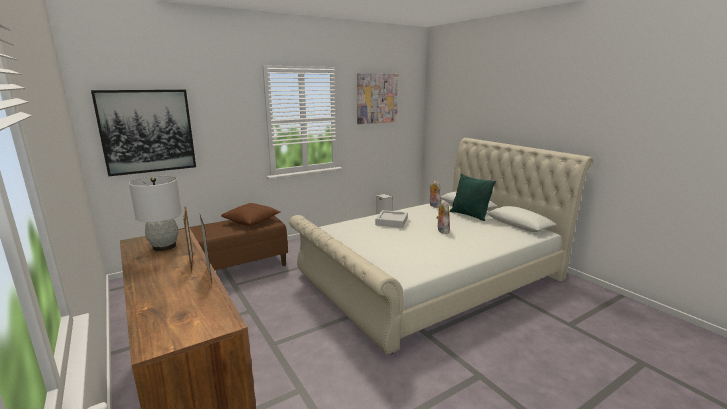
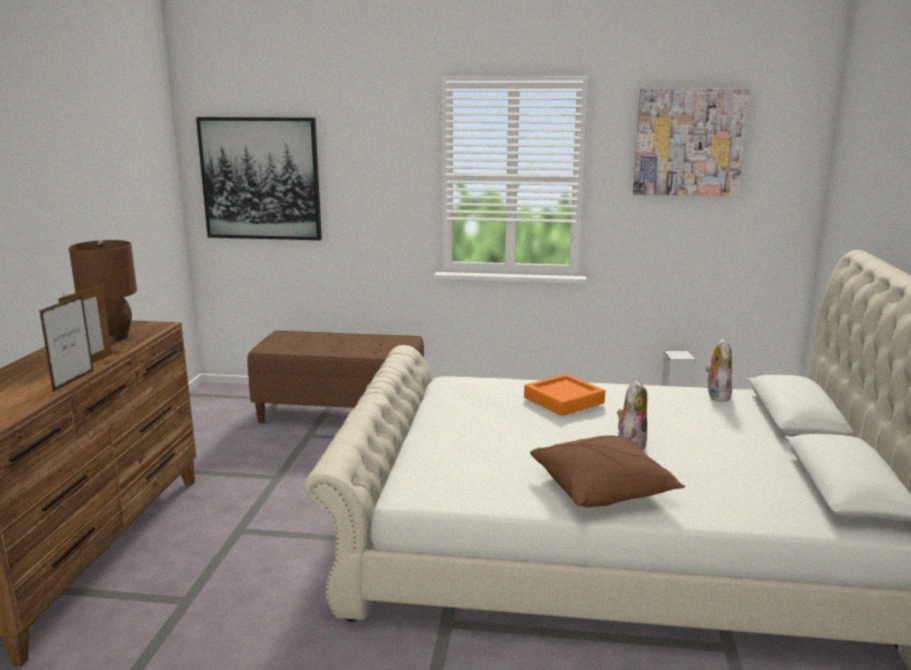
camera: 40 degrees right, 0 degrees up
(164, 246) = (113, 337): white table lamp -> brown table lamp
(252, 221) = (376, 343): brown pillow -> brown pillow (603, 488)
(391, 221) = (563, 400): grey tray -> orange tray
(469, 215) = (757, 435): green pillow -> none

